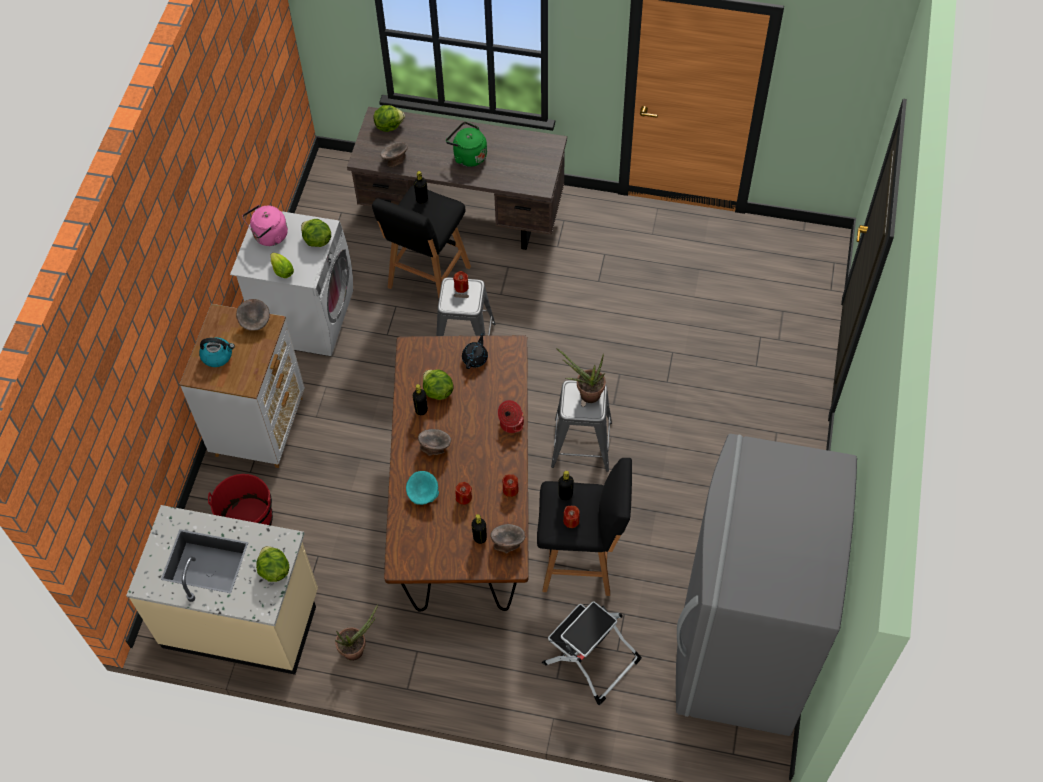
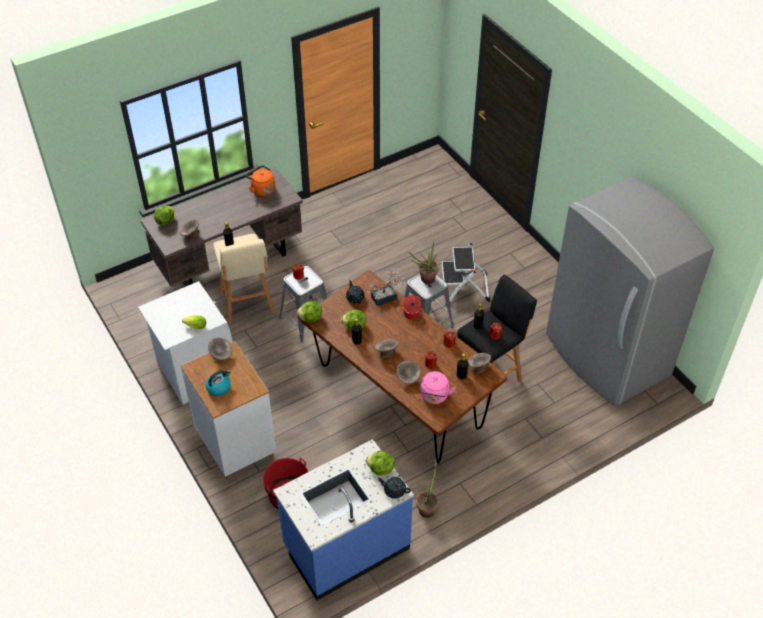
camera: 45 degrees left, 10 degrees down
(242, 618) = (346, 546): beige counter -> blue counter
(261, 604) = (394, 490): none -> black teapot
(269, 236) = (165, 315): pink kettle -> pink kettle (434, 396)
(317, 241) = (198, 299): lettuce -> lettuce (311, 318)
(423, 495) = (408, 378): turquoise bowl -> grey bowl
(427, 279) = (247, 305): black stool -> beige stool
(468, 156) = (231, 208): green kettle -> none
(508, 383) = (386, 297): none -> potted plant
(523, 155) = (262, 189): none -> orange kettle
(591, 657) = (546, 415): step ladder -> step ladder (464, 287)

